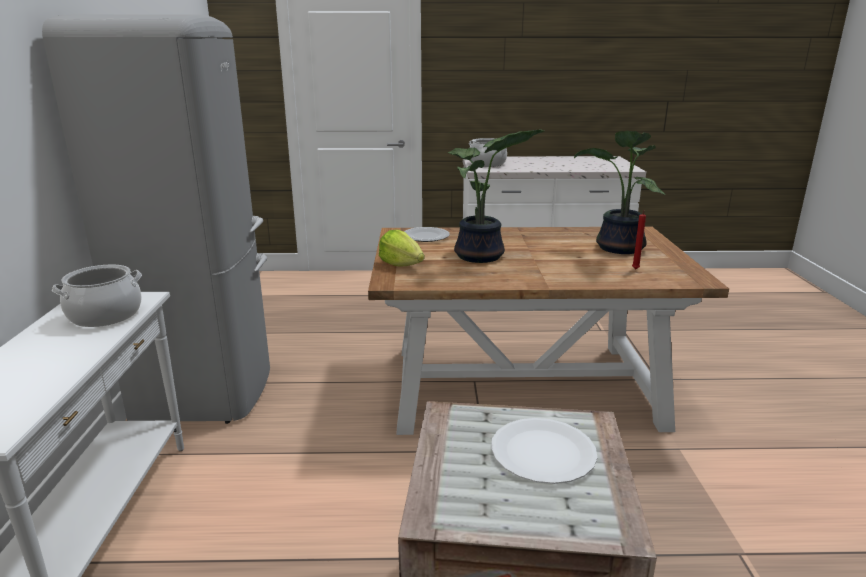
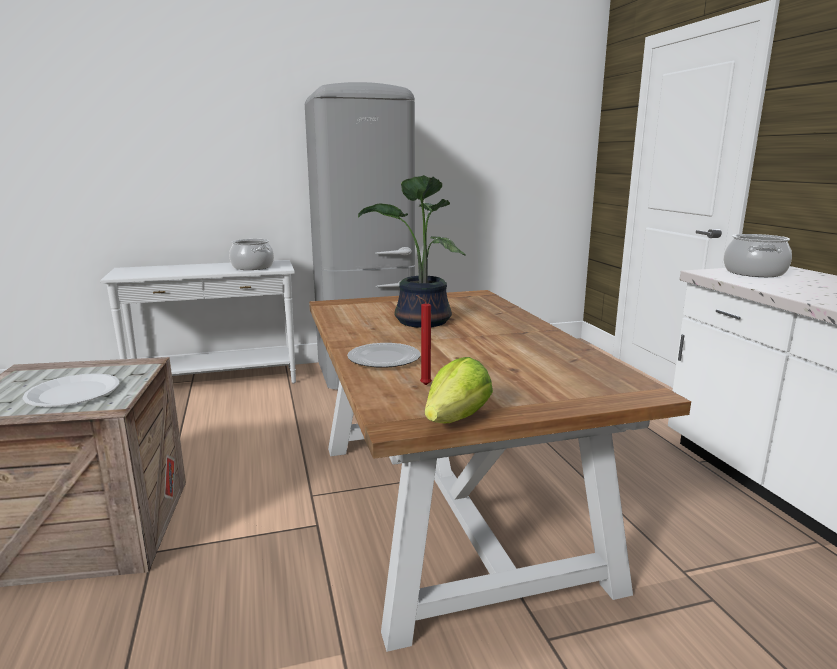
camera: 75 degrees right, 5 degrees down
(401, 265) = (377, 302): lettuce -> lettuce (456, 419)
(425, 236) = (472, 302): plate -> plate (385, 358)
(617, 248) = (516, 376): potted plant -> none

